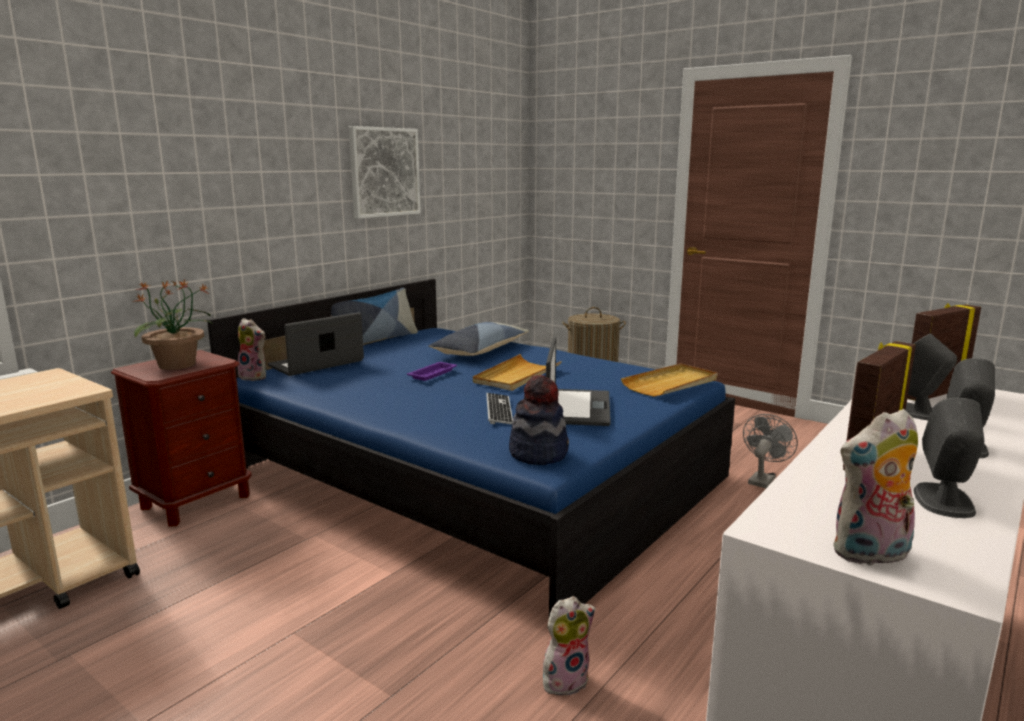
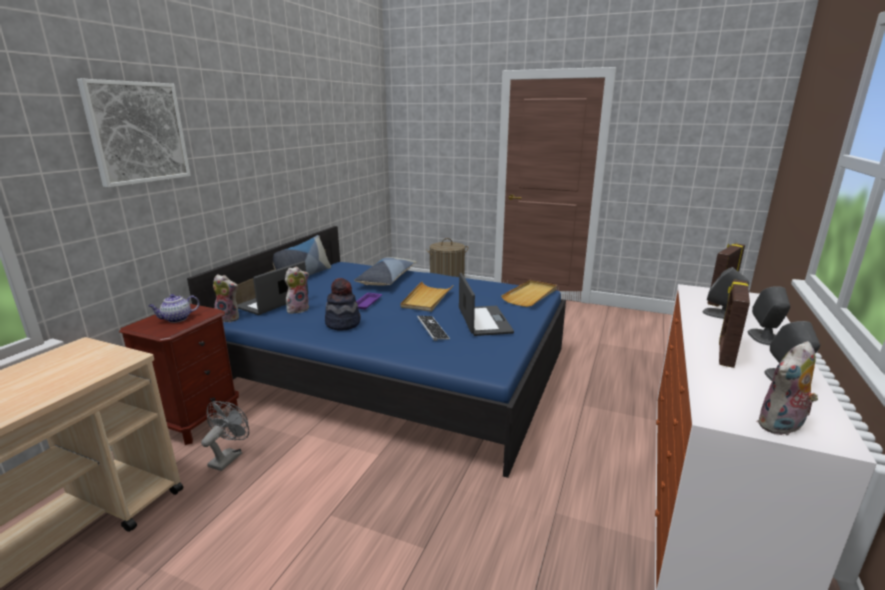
camera: 15 degrees left, 5 degrees up
(178, 365) = (176, 319): potted plant -> teapot
(384, 172) = (299, 149): picture -> picture (137, 132)
(538, 453) = (481, 361): hat -> hat (343, 323)
(565, 679) = (531, 512): plush toy -> plush toy (298, 309)
(763, 479) = (582, 349): grey fan -> grey fan (229, 457)

